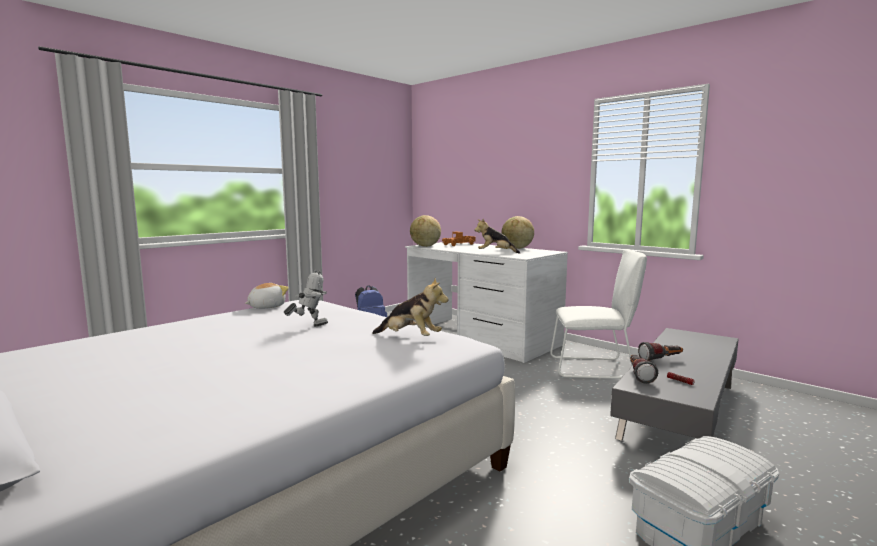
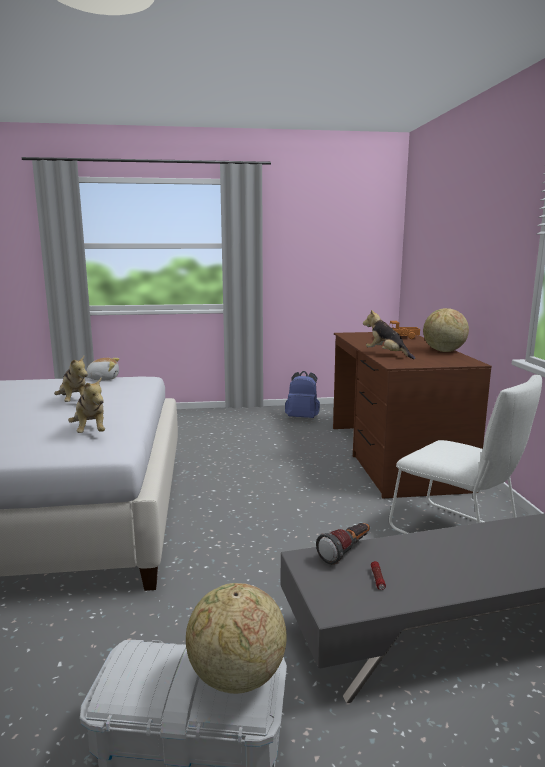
camera: 40 degrees right, 5 degrees up
(309, 326) = (73, 402): toy robot -> plush toy
(425, 246) = (350, 335): globe -> globe (236, 677)
(481, 338) = (394, 456): white desk -> brown desk
(661, 360) = (427, 547): flashlight -> none

